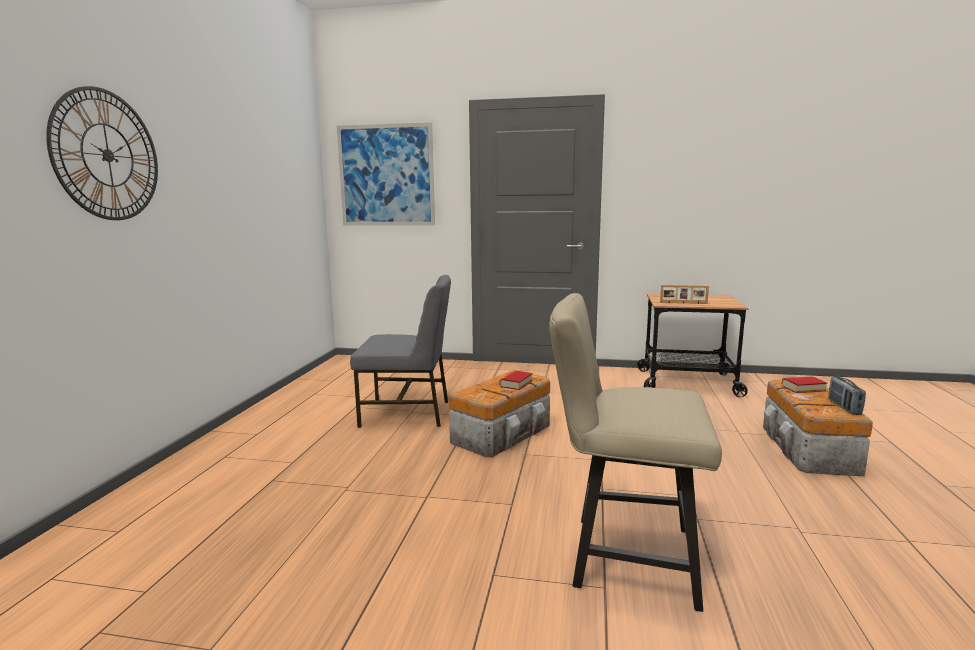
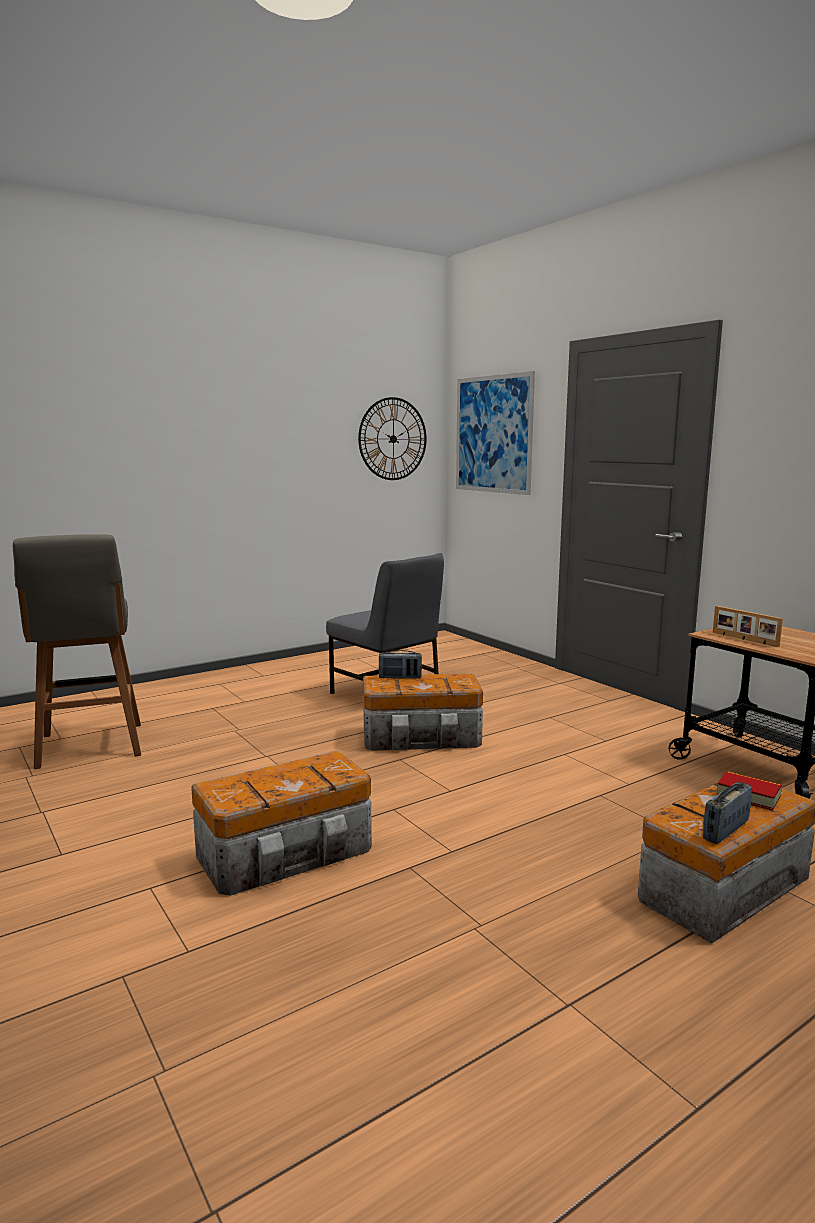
camera: 45 degrees right, 0 degrees up
(107, 155) = (164, 430): wall clock -> wall clock (393, 439)
(215, 579) = (90, 747): none -> grey stool
(481, 386) = (400, 677): none -> radio
(516, 383) = (434, 684): book -> none
(622, 556) = (289, 853): beige chair -> storage box

